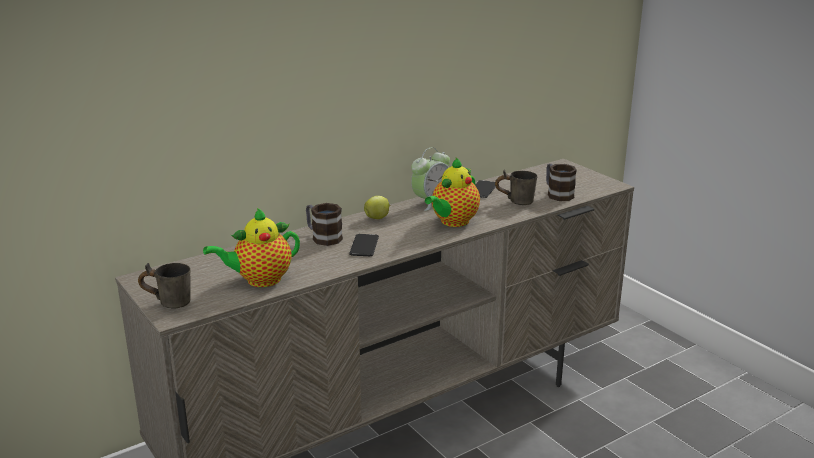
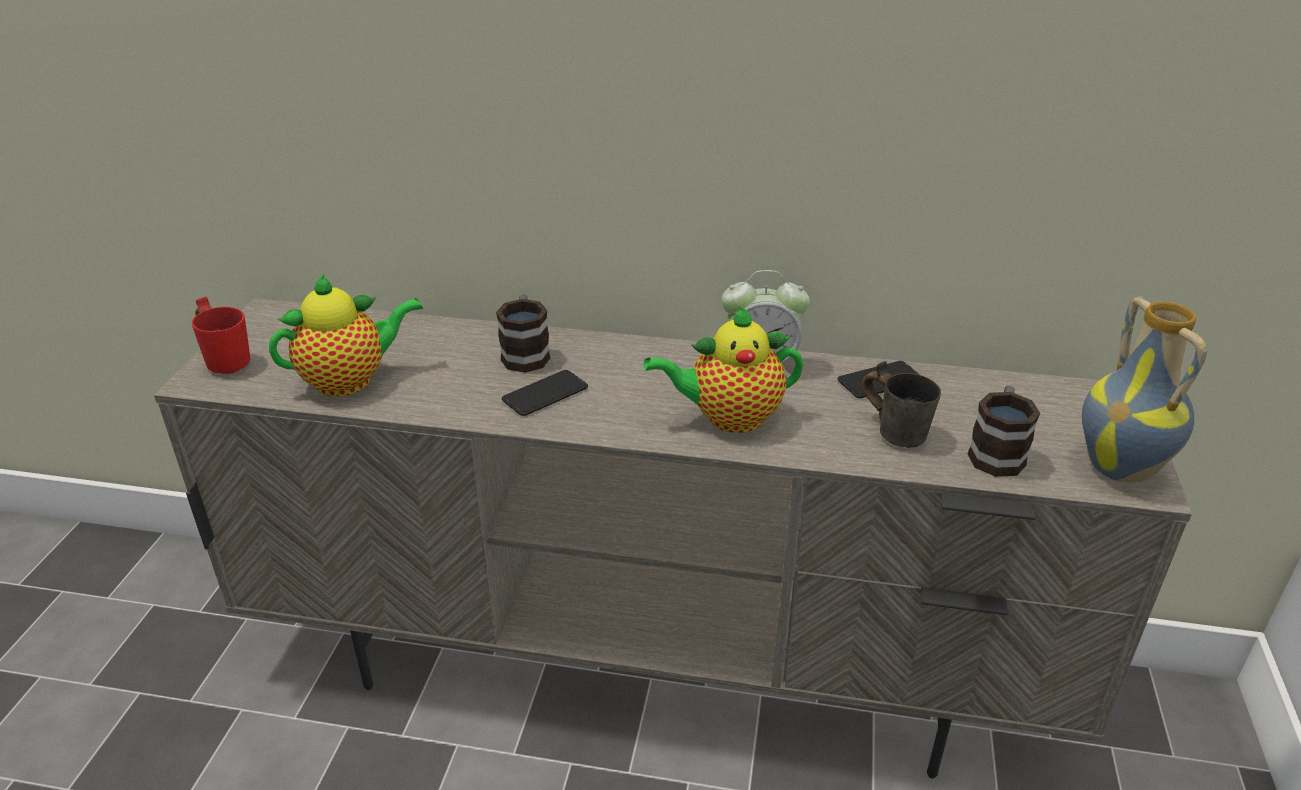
camera: 45 degrees right, 10 degrees up
(170, 301) = (230, 359): grey mug -> red mug
(260, 280) = (350, 380): teapot -> teapot turned 135 degrees clockwise
(377, 218) = (642, 357): apple -> none
(598, 183) = (1122, 468): none -> vase

